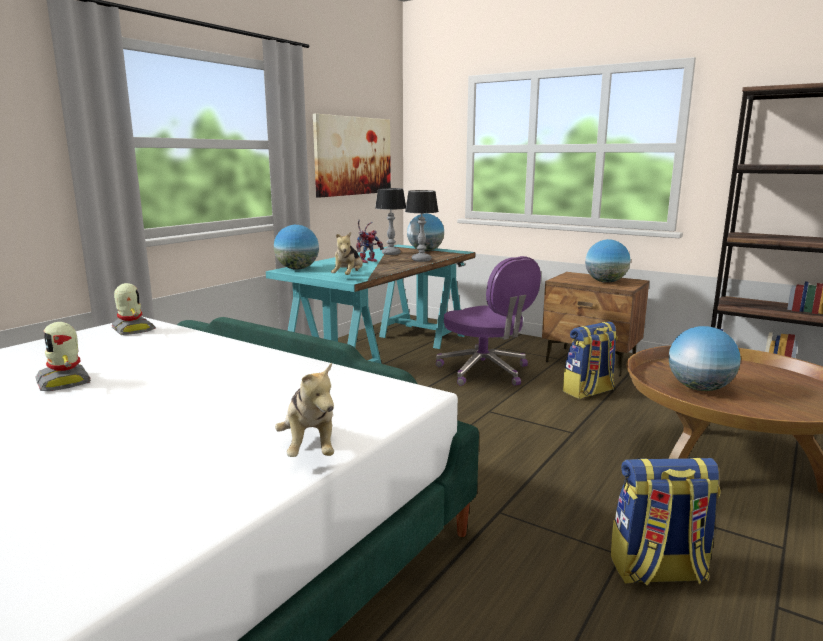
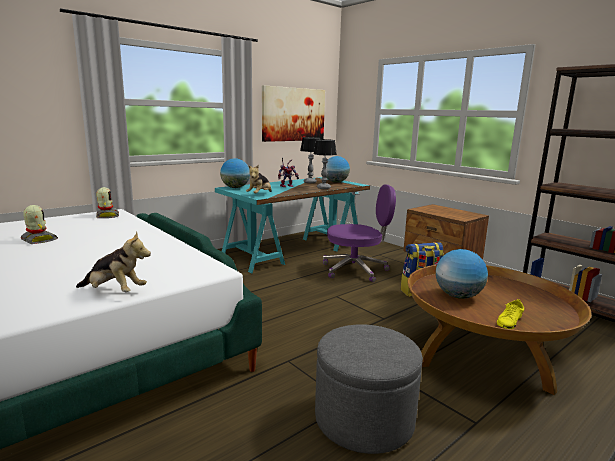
camera: 15 degrees right, 0 degrees up
(65, 382) = (38, 240): toy robot -> toy robot turned 150 degrees clockwise
(310, 448) = (115, 292): plush toy -> plush toy turned 75 degrees counterclockwise
(485, 371) = (356, 270): purple office chair -> purple office chair turned 75 degrees counterclockwise
(605, 282) = (452, 213): globe -> none
(657, 572) = (364, 419): backpack -> grey ottoman
(788, 412) = (509, 321): none -> yellow shoe

